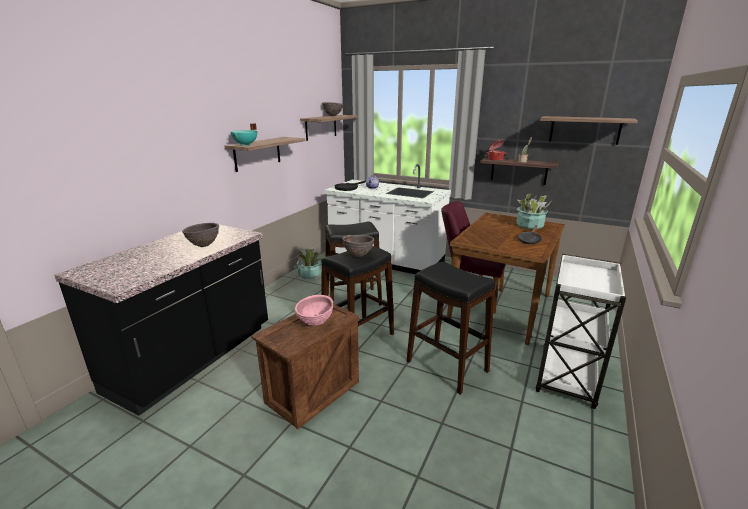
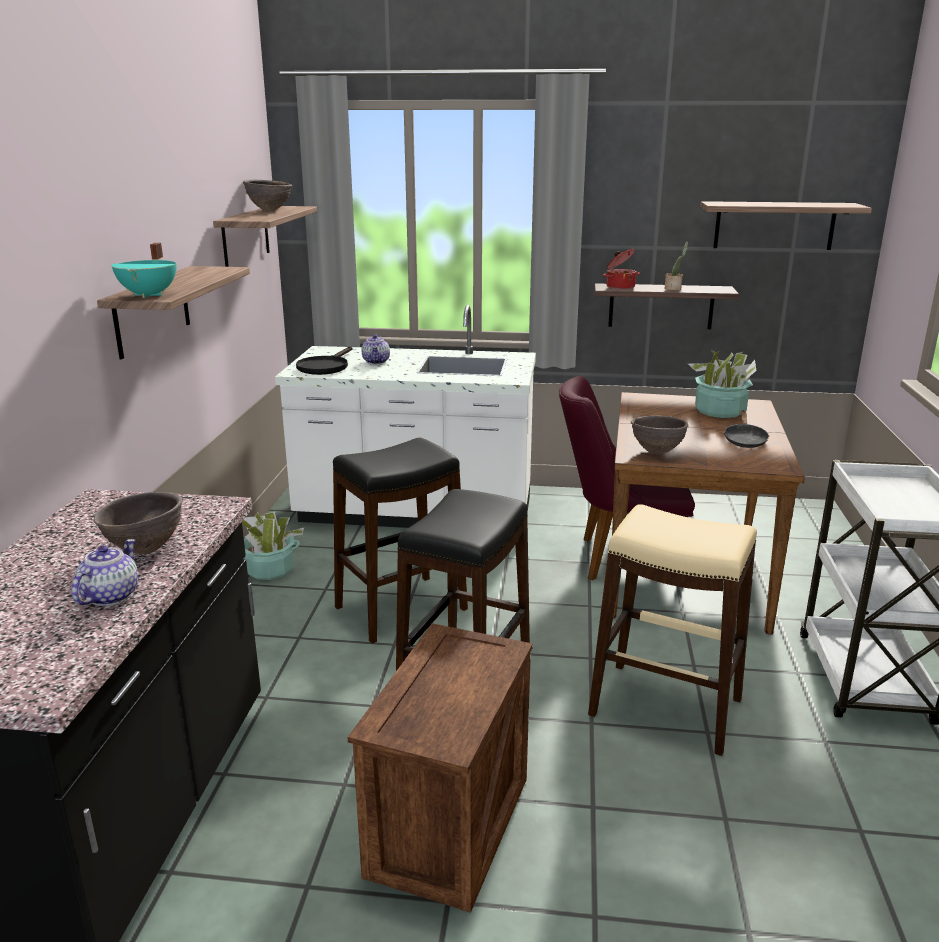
camera: 20 degrees left, 0 degrees up
(175, 259) = (110, 595): none -> teapot
(315, 323) = (461, 679): pink bowl -> none
(358, 255) = (470, 517): brown bowl -> brown bowl (657, 452)
(446, 366) = (664, 707): black stool -> beige stool

